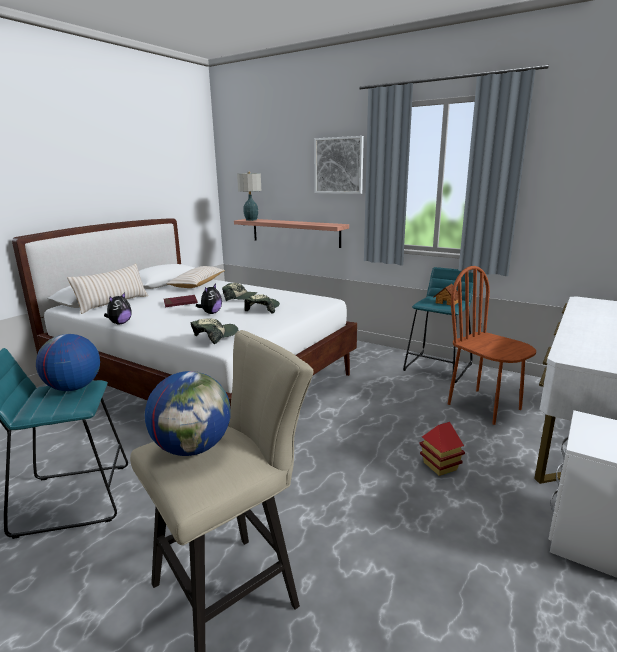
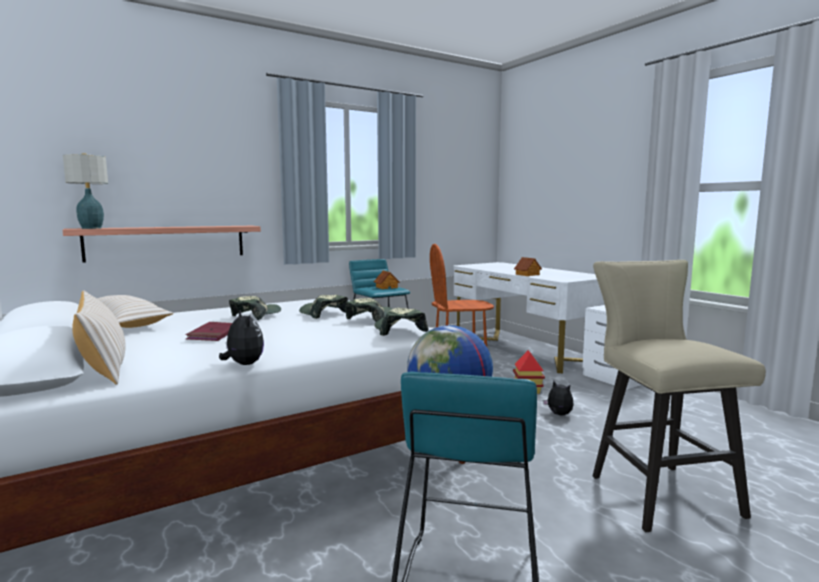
camera: 65 degrees left, 10 degrees down
(193, 448) = (678, 345): globe -> none
(211, 313) = (299, 327): plush toy -> plush toy (558, 415)
(250, 323) = (371, 318): none -> cap
(339, 165) = (233, 156): picture -> none
(576, 335) = (527, 274): none -> toy house

